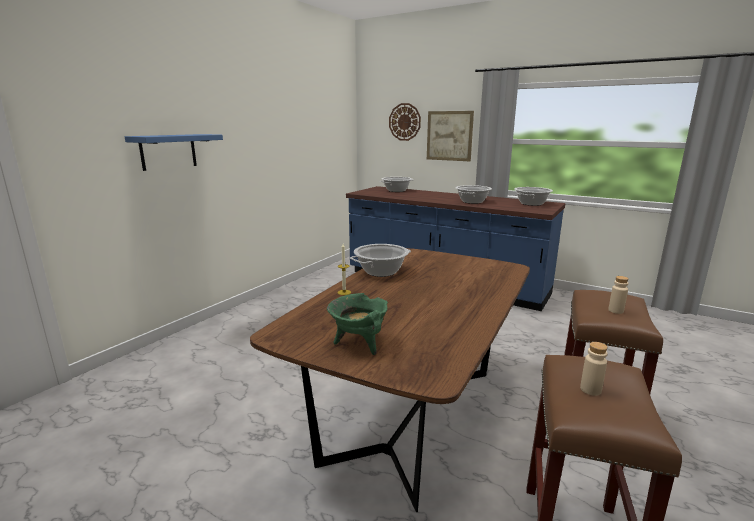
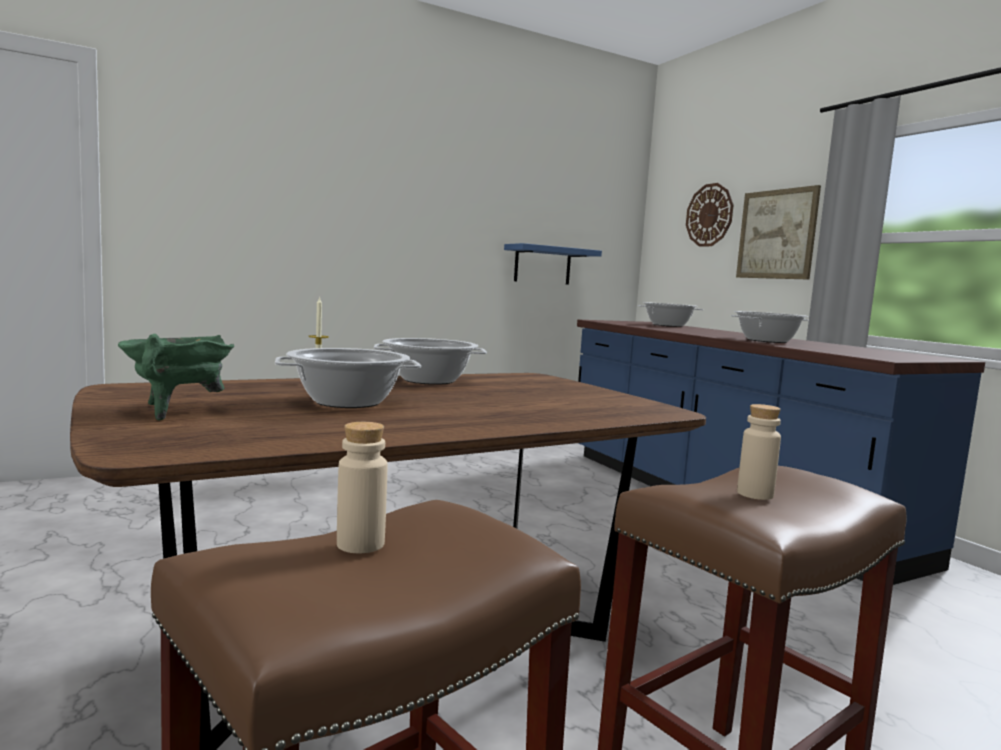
camera: 30 degrees right, 10 degrees down
(168, 151) = (294, 215): blue shelf -> blue shelf (542, 265)
(531, 204) = (891, 353): cooking pot -> cooking pot (347, 402)

